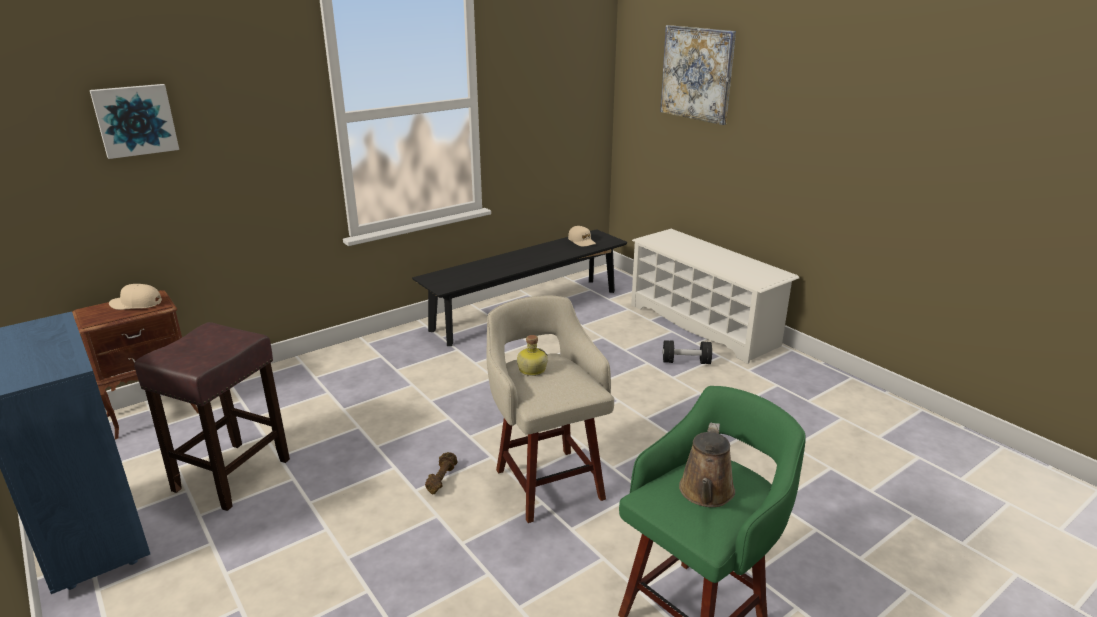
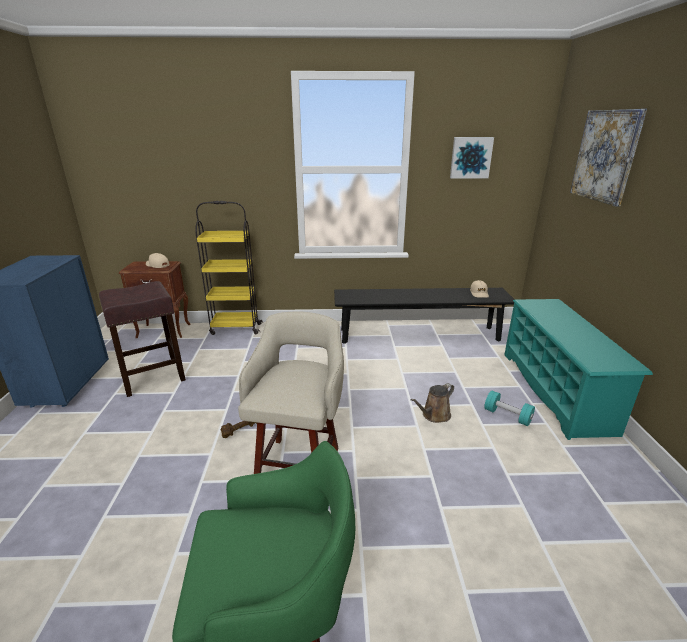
camera: 35 degrees right, 0 degrees up
(135, 120) = (171, 156): picture -> picture (470, 157)
(275, 375) = (236, 329): none -> yellow cart
(531, 369) = (288, 370): bottle -> none
(686, 362) = (507, 416): black dumbbell -> turquoise dumbbell
(703, 325) = (555, 390): white shoe rack -> turquoise shoe rack
(706, 493) = (257, 550): brown watering can -> brown watering can (434, 415)

